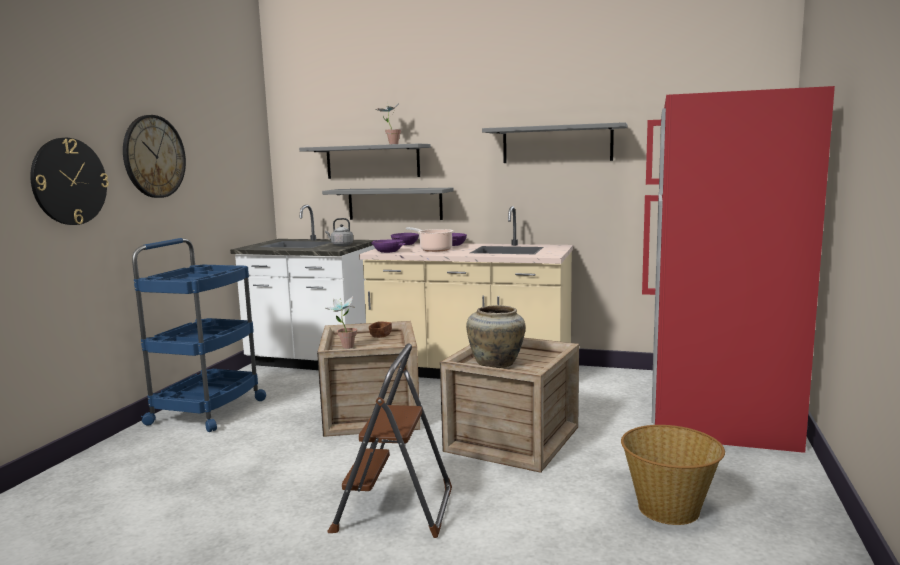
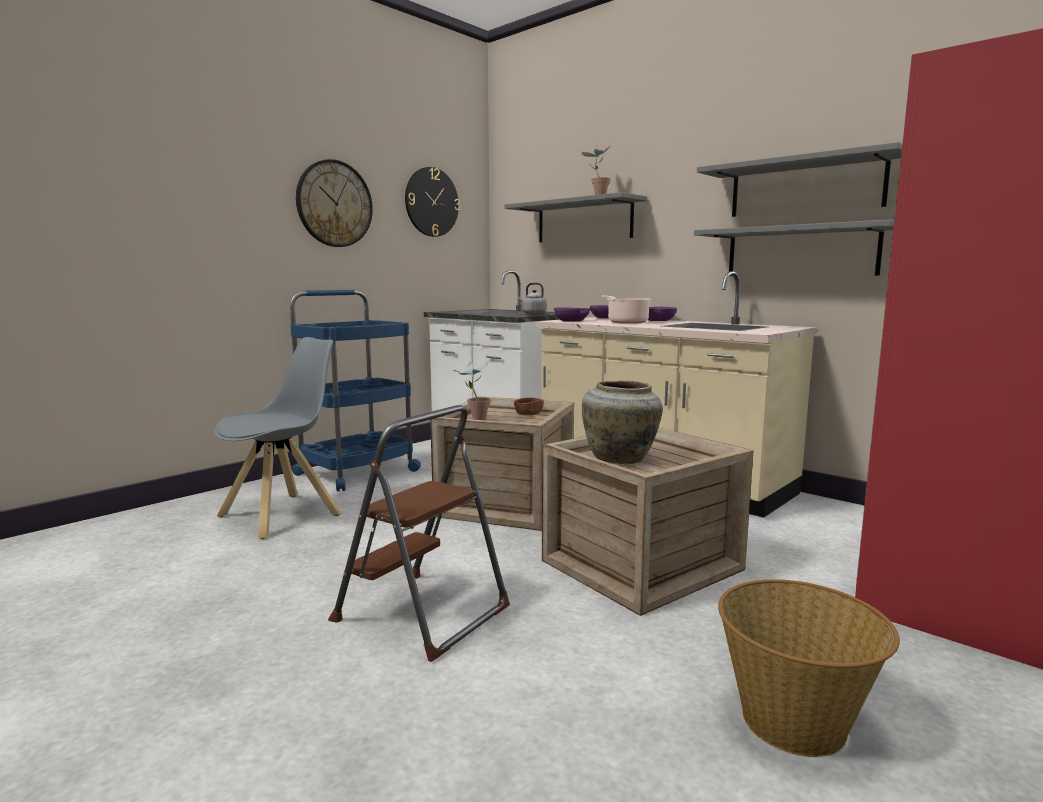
camera: 25 degrees right, 0 degrees up
(69, 181) = (229, 218): wall clock -> wall clock (431, 202)
(181, 462) = (283, 514): none -> grey chair
(394, 204) = (604, 271): grey shelf -> grey shelf (800, 252)

